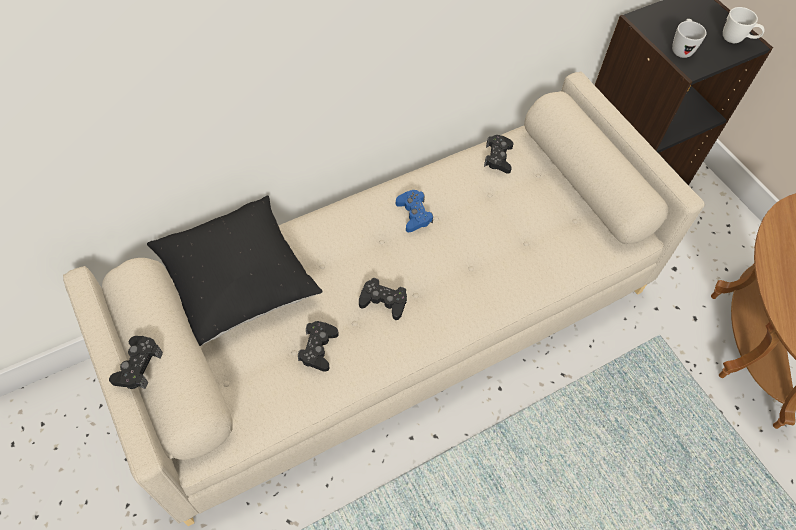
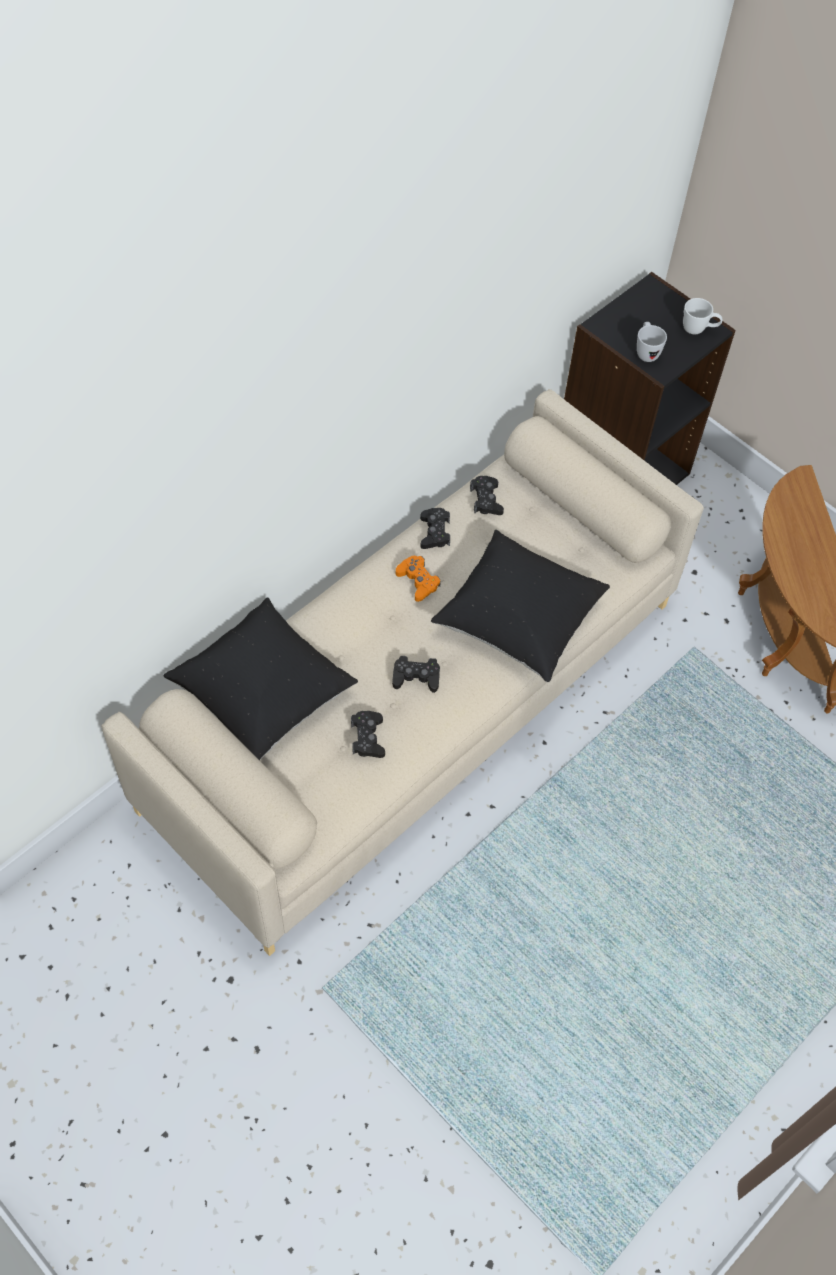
camera: 15 degrees left, 0 degrees up
(138, 366) = (217, 790): black game controller -> black game controller (434, 532)
(414, 214) = (418, 581): blue game controller -> orange game controller
(497, 270) = (518, 619): none -> black pillow

